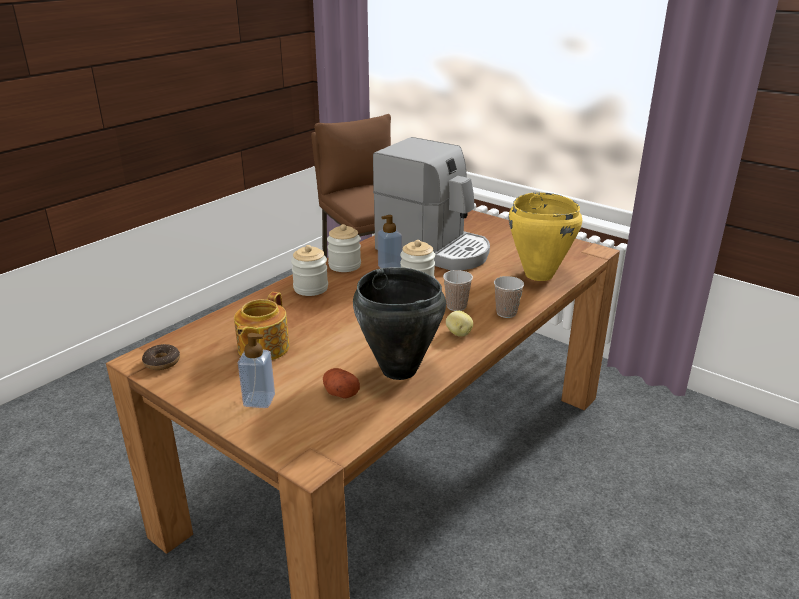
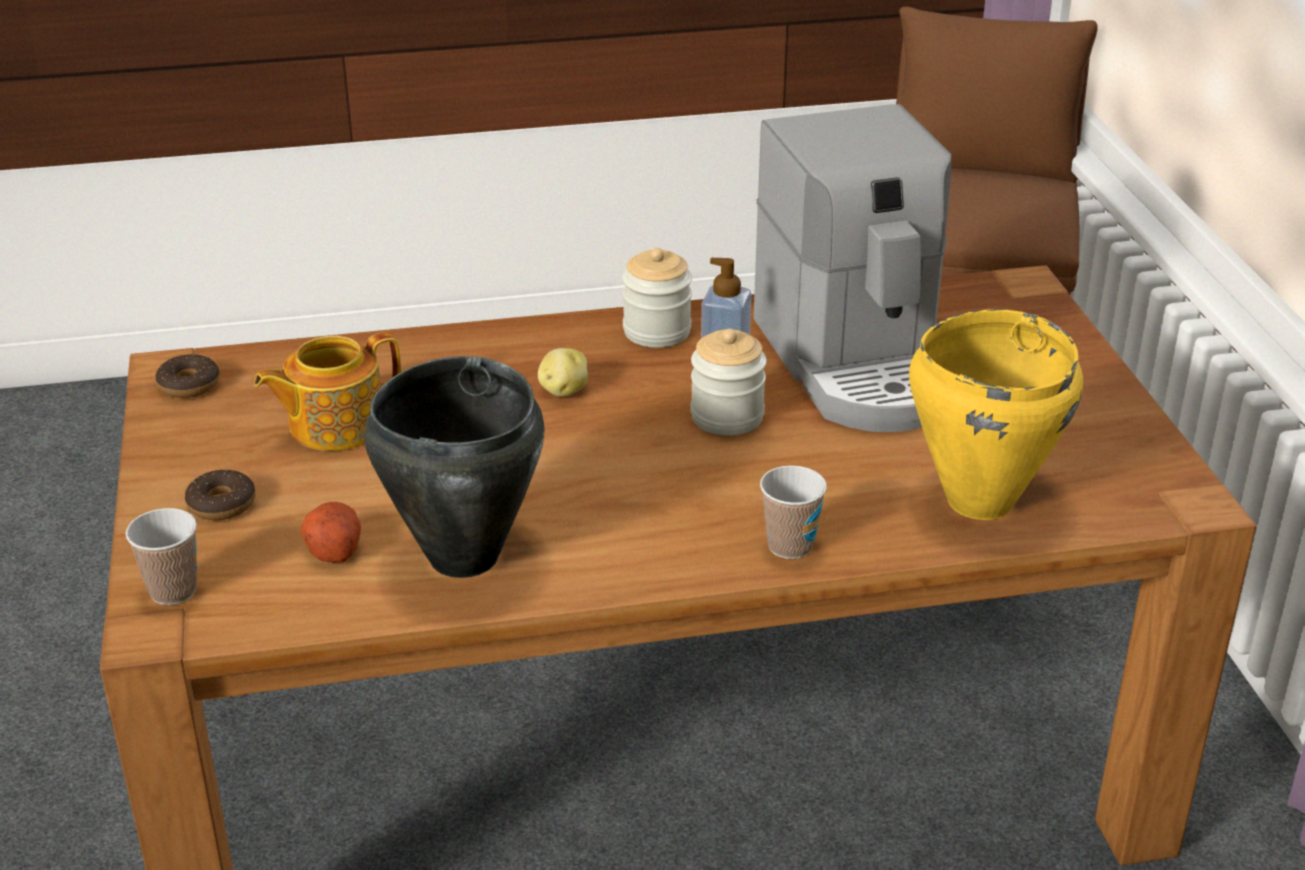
camera: 40 degrees right, 5 degrees up
(259, 400) = (221, 504): soap dispenser -> donut
(311, 288) = (543, 352): jar -> none
(456, 306) = (723, 492): cup -> cup (173, 591)
(458, 333) = (647, 543): potato -> potato (563, 391)

